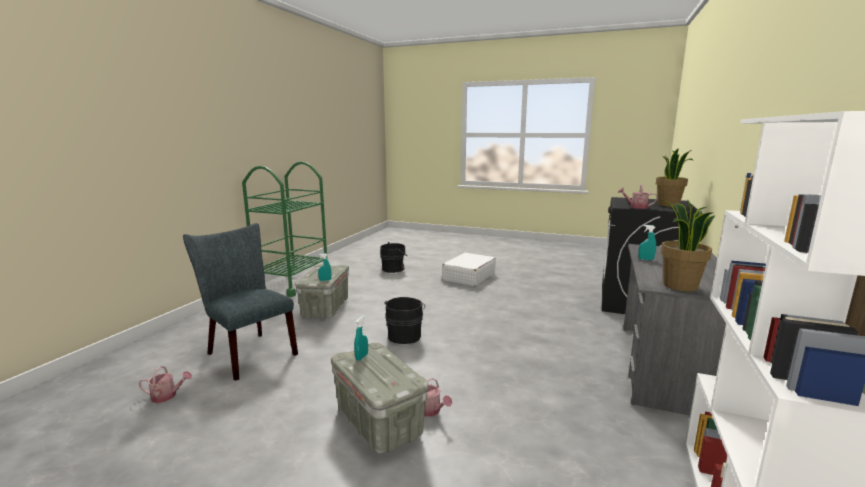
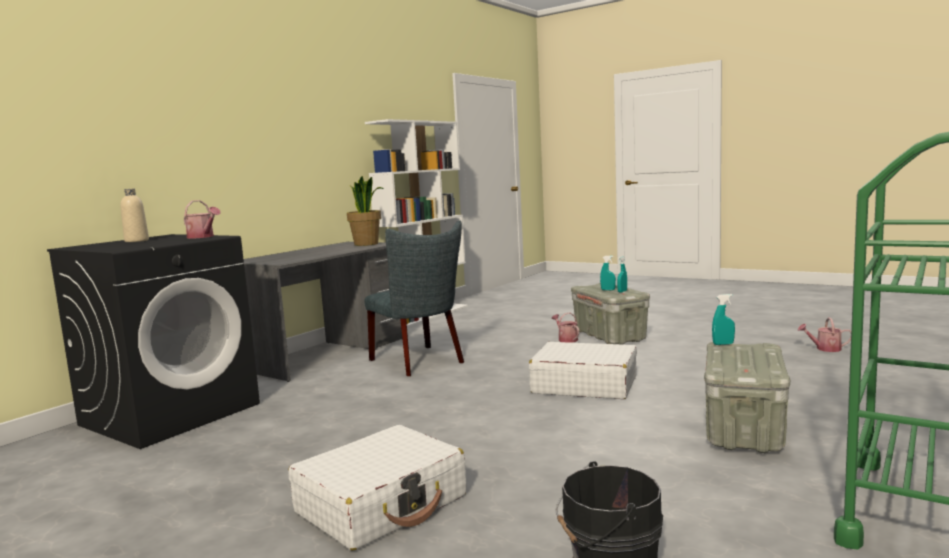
camera: 165 degrees left, 5 degrees down
(248, 352) = (795, 375): grey chair -> grey chair (421, 362)
(405, 335) = (584, 385): black bucket -> white suitcase
(645, 259) = (325, 254): turquoise spray bottle -> turquoise spray bottle (608, 290)
(668, 205) = (136, 241): potted plant -> beige bottle

